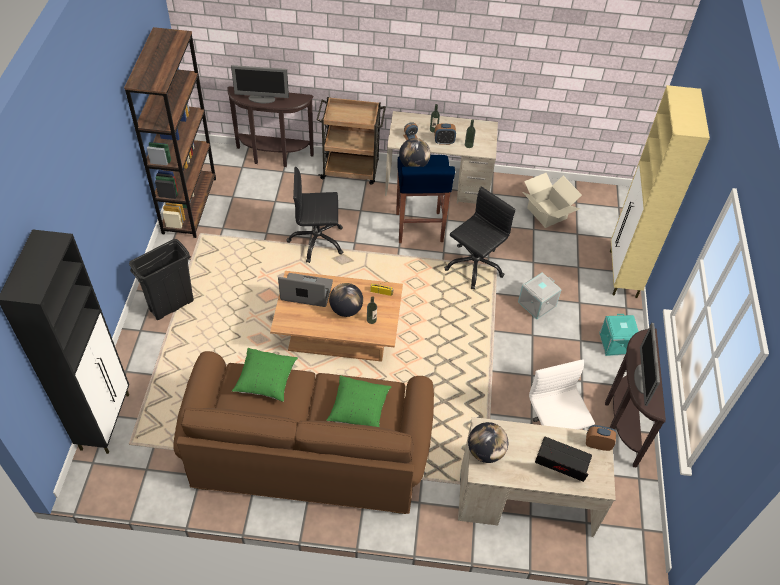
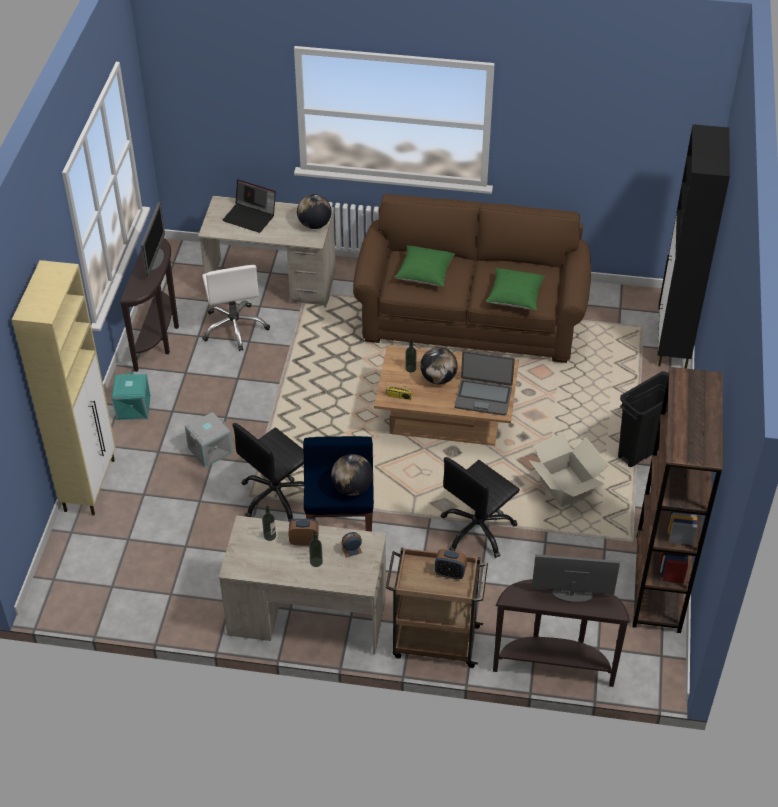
camera: 175 degrees left, 5 degrees down
(317, 241) = (477, 530): black office chair -> black office chair turned 135 degrees clockwise
(546, 213) = (160, 570): cardboard box -> cardboard box (565, 486)
(597, 444) = (213, 228): alarm clock -> alarm clock (450, 573)

